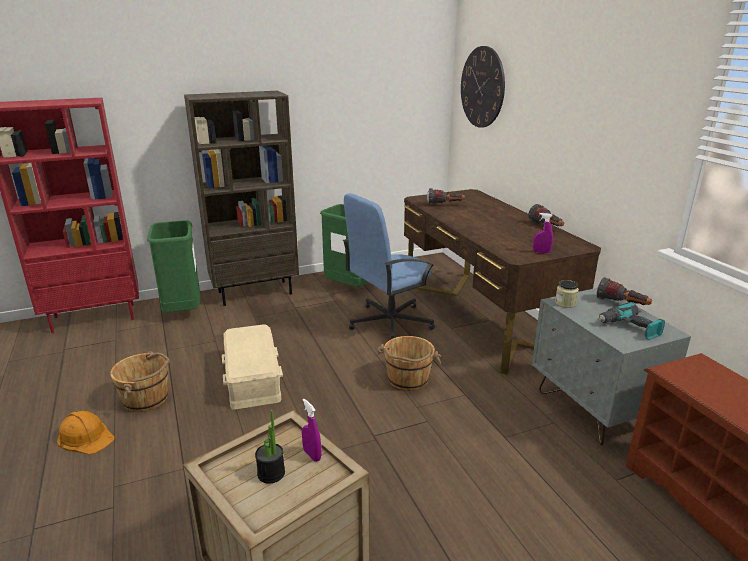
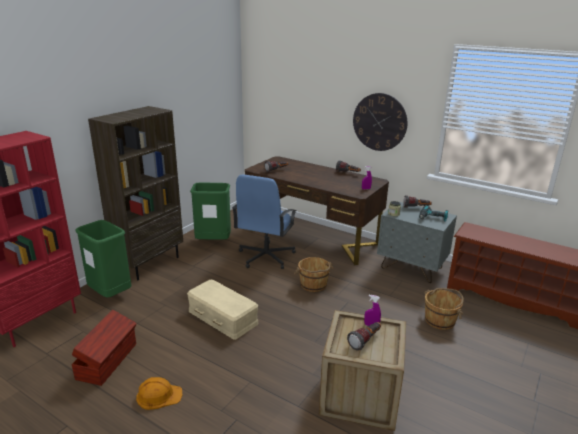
camera: 35 degrees left, 0 degrees up
(96, 378) = (108, 361): none -> brown storage box
(146, 399) = (168, 357): brown bucket -> brown bucket (440, 320)
(271, 473) = (366, 341): potted plant -> flashlight
(482, 87) = (274, 89): wall clock -> wall clock (379, 122)

